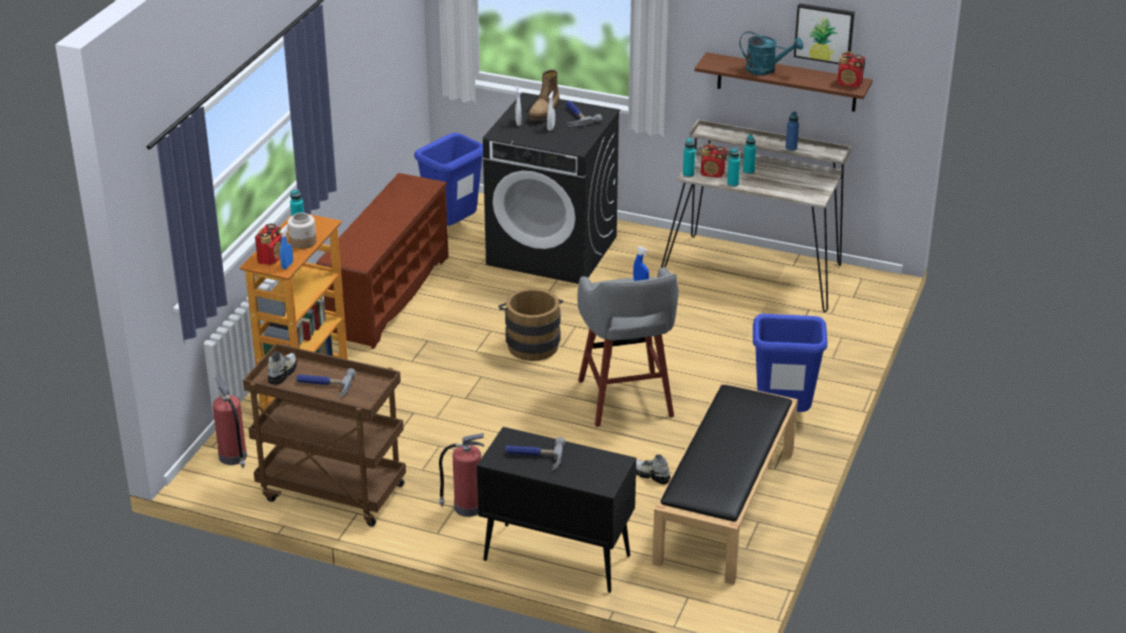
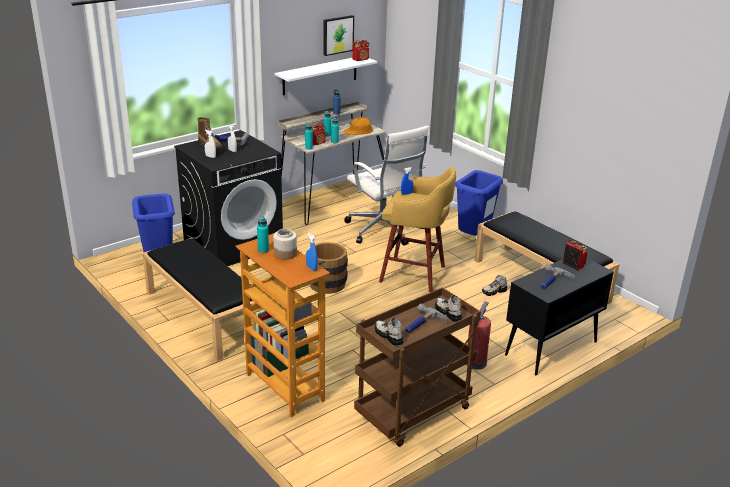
camera: 60 degrees left, 5 degrees down
(233, 457) = (328, 447): fire extinguisher -> none
(271, 258) = (293, 271): radio -> radio (573, 265)
(362, 395) = (448, 313): none -> shoe
(388, 295) = (204, 314): brown shoe rack -> black bench
(626, 400) = (415, 274): grey stool -> yellow stool
(715, 339) = (384, 230): none -> white office chair
(766, 69) = (317, 68): turquoise watering can -> none
(786, 82) = (320, 75): brown shelf -> white shelf
(797, 186) = (359, 130): none -> orange hard hat

